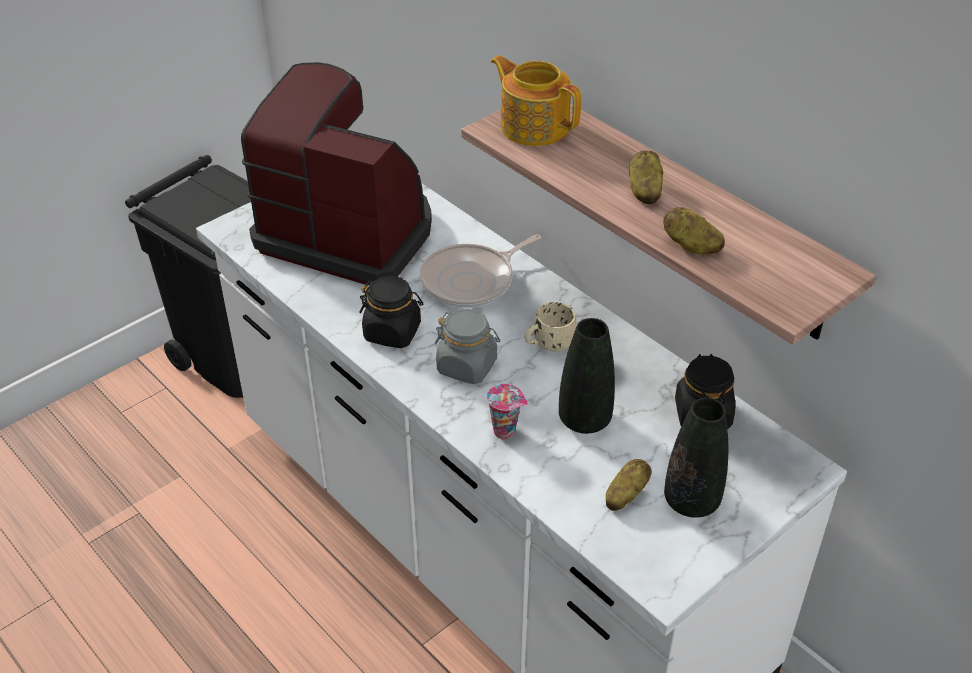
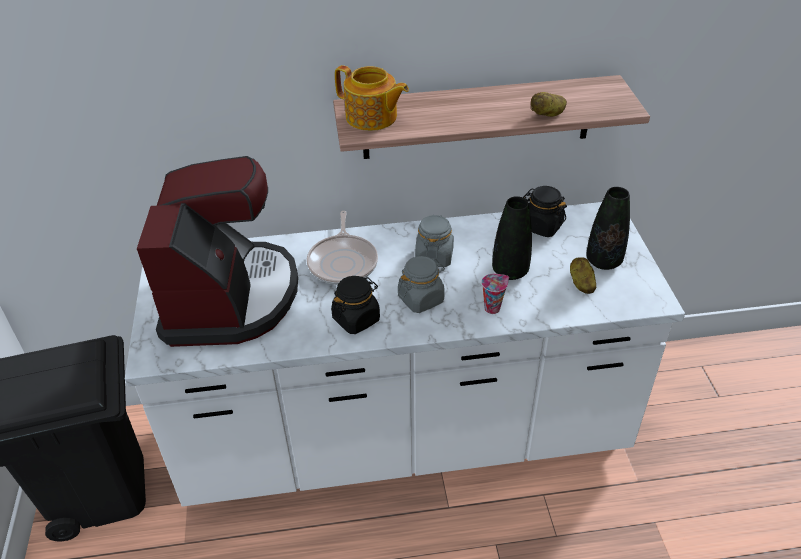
camera: 55 degrees left, 0 degrees up
(348, 232) = (230, 297): coffee machine -> coffee machine turned 120 degrees clockwise
(534, 126) = (372, 118): teapot -> teapot turned 135 degrees counterclockwise
(548, 345) = (434, 256): beige mug -> grey jar
(644, 191) = (481, 108): potato -> none

